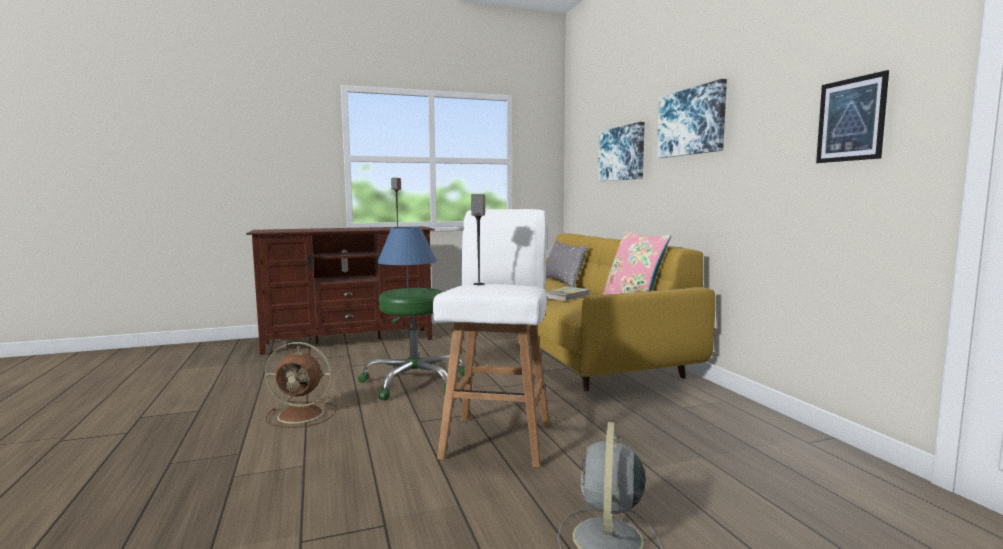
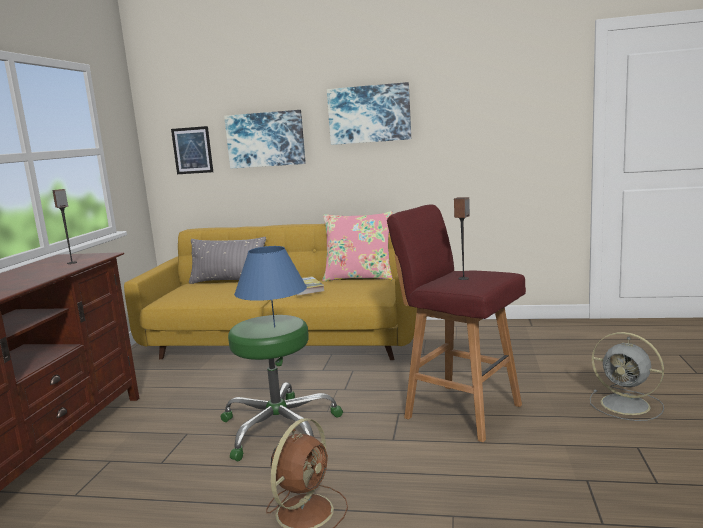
camera: 60 degrees left, 5 degrees up
(498, 438) = (460, 410): white stool -> red stool
(850, 120) = (522, 122): picture -> picture (192, 150)

